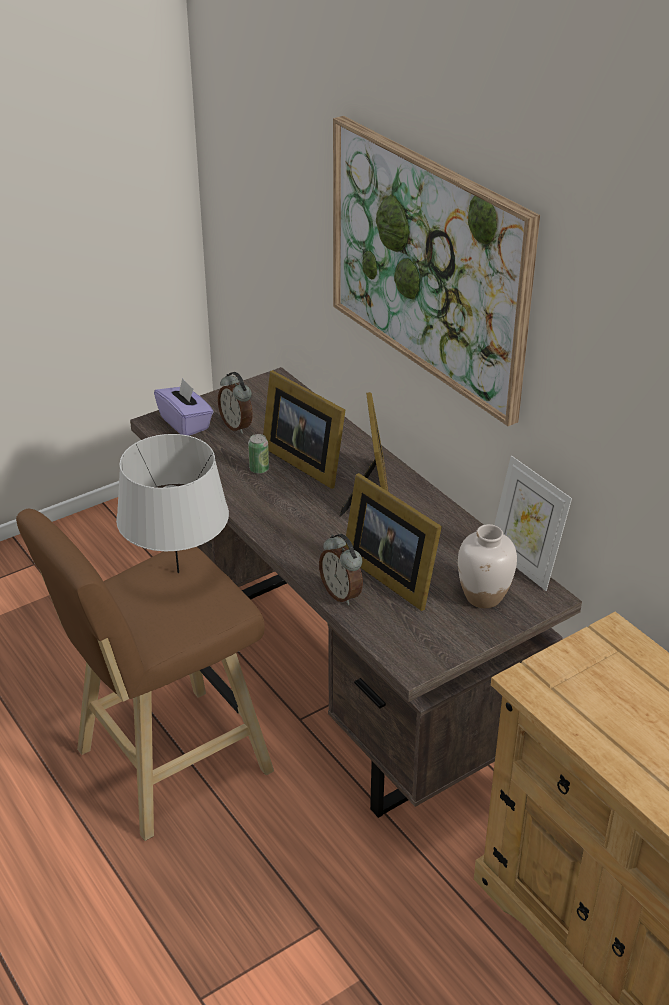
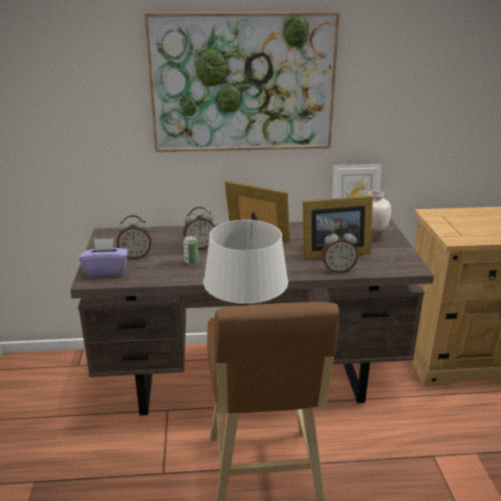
camera: 60 degrees left, 10 degrees down
(304, 460) = (200, 247): picture frame -> alarm clock

